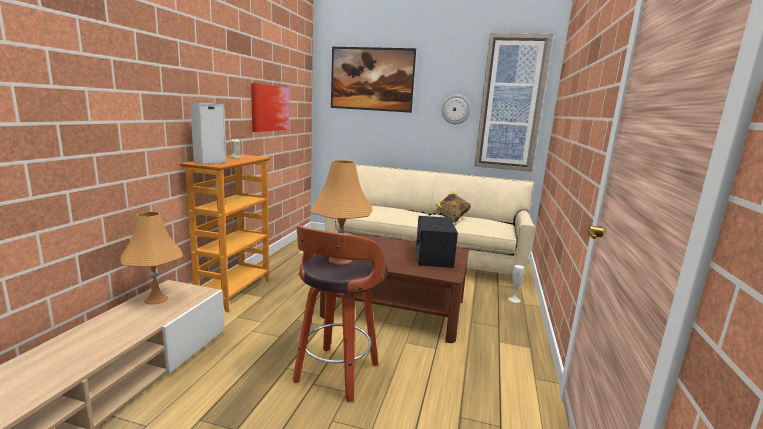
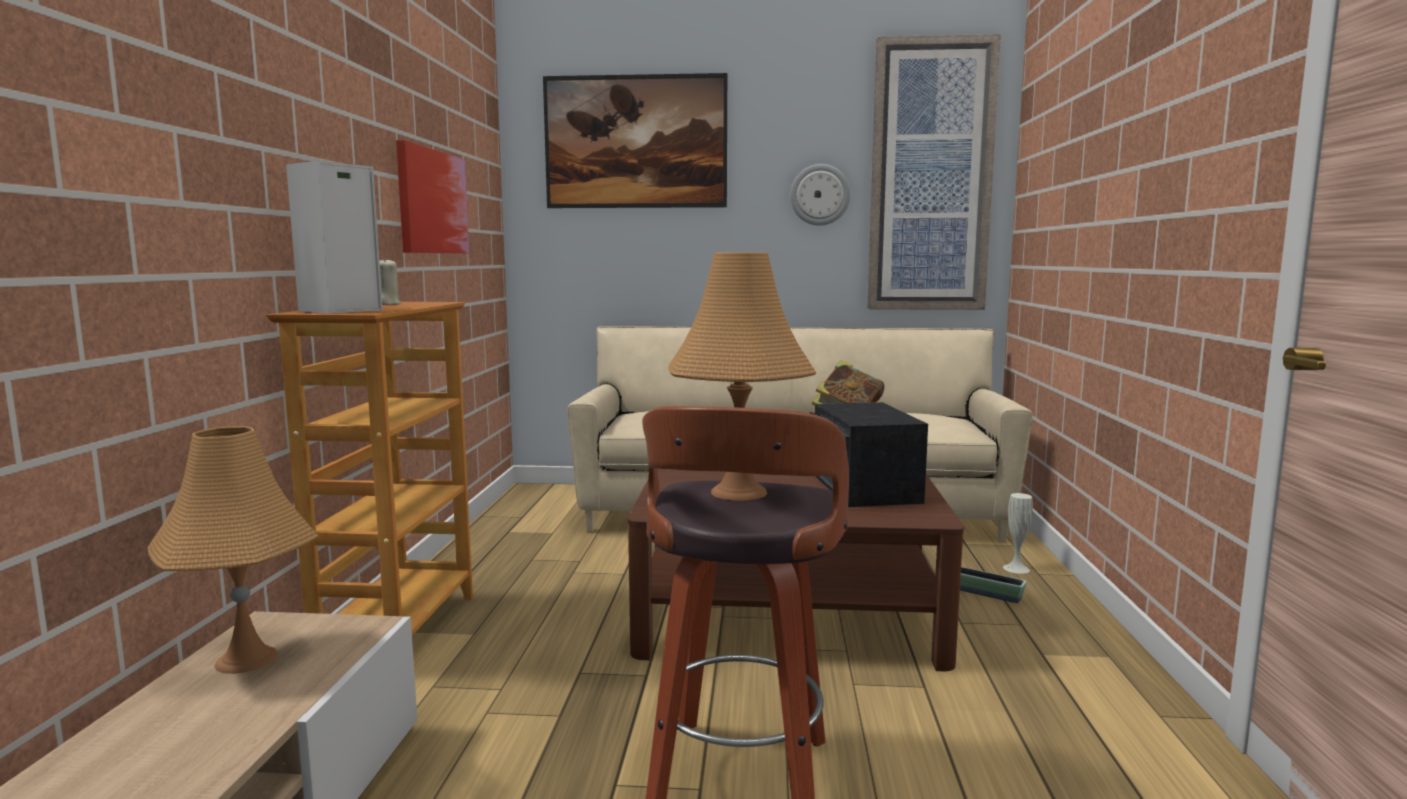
camera: 10 degrees left, 5 degrees down
(490, 309) = (984, 593): none -> planter

